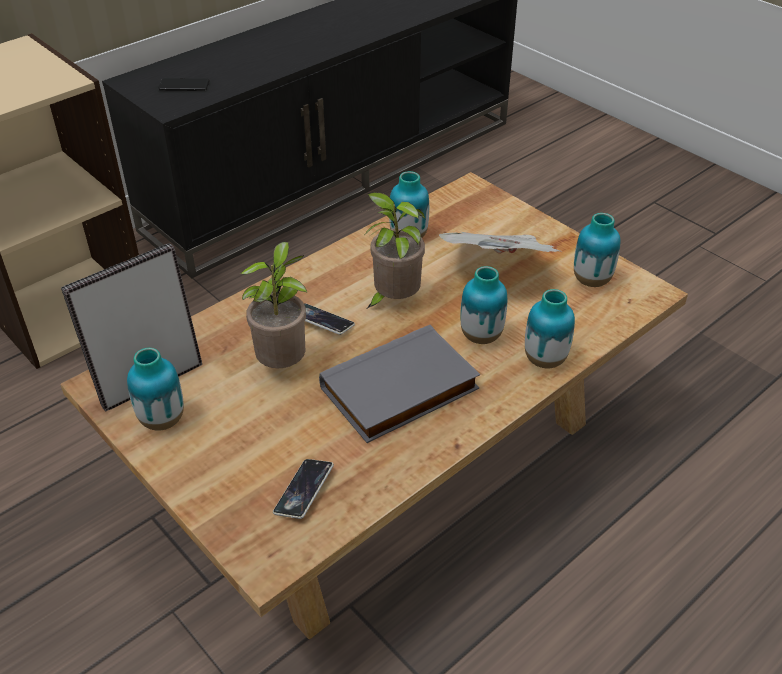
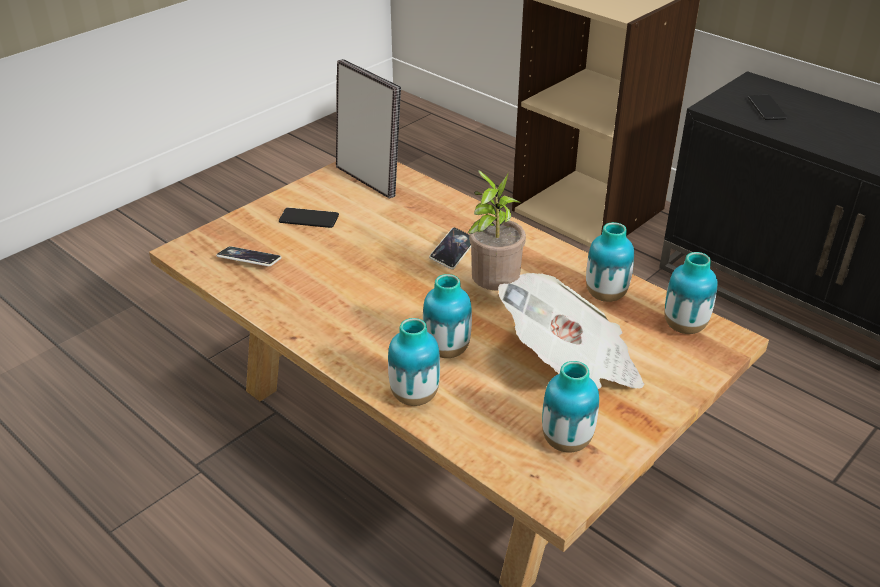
camera: 85 degrees right, 5 degrees down
(162, 420) = (327, 190): vase -> vase (684, 327)
(224, 437) = (309, 219): none -> phone
(284, 364) = (393, 237): potted plant -> none
(400, 391) = (363, 301): grey book -> none

